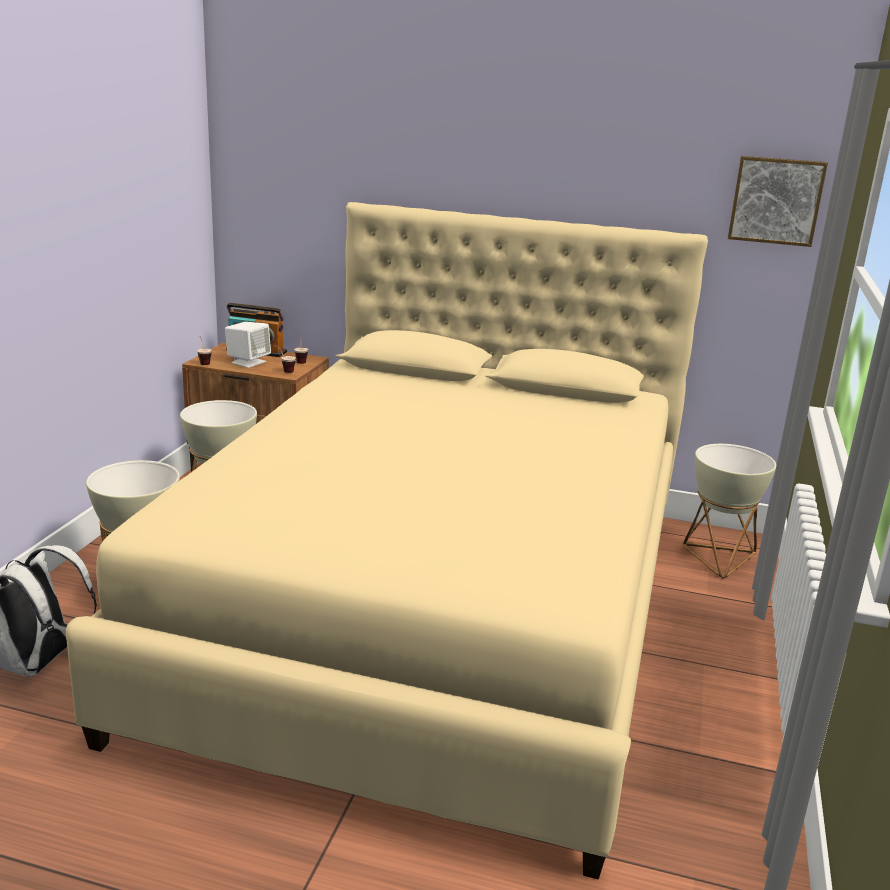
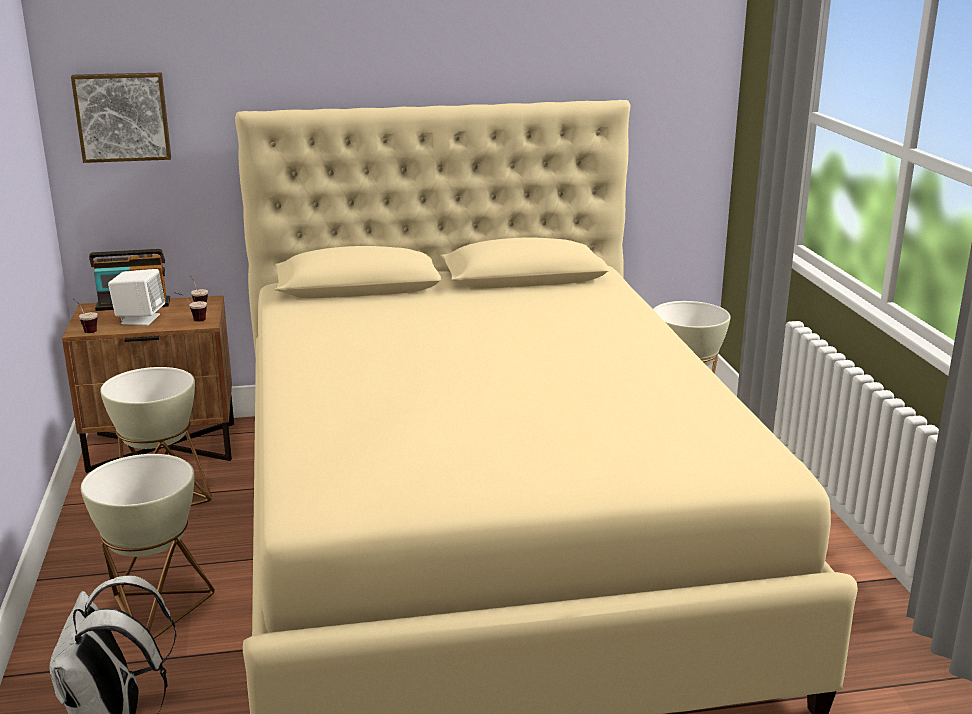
camera: 25 degrees left, 0 degrees up
(776, 200) = (681, 58): picture -> picture (122, 117)

